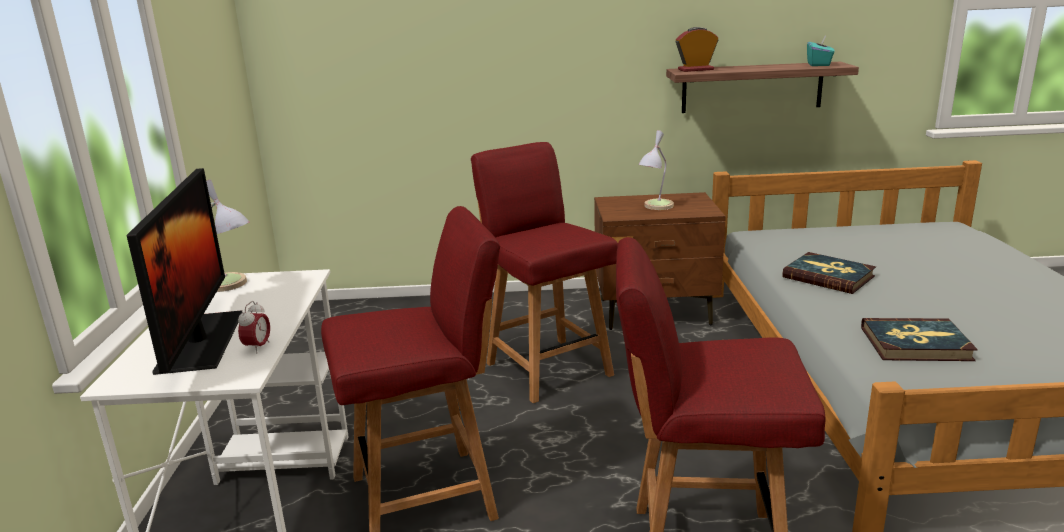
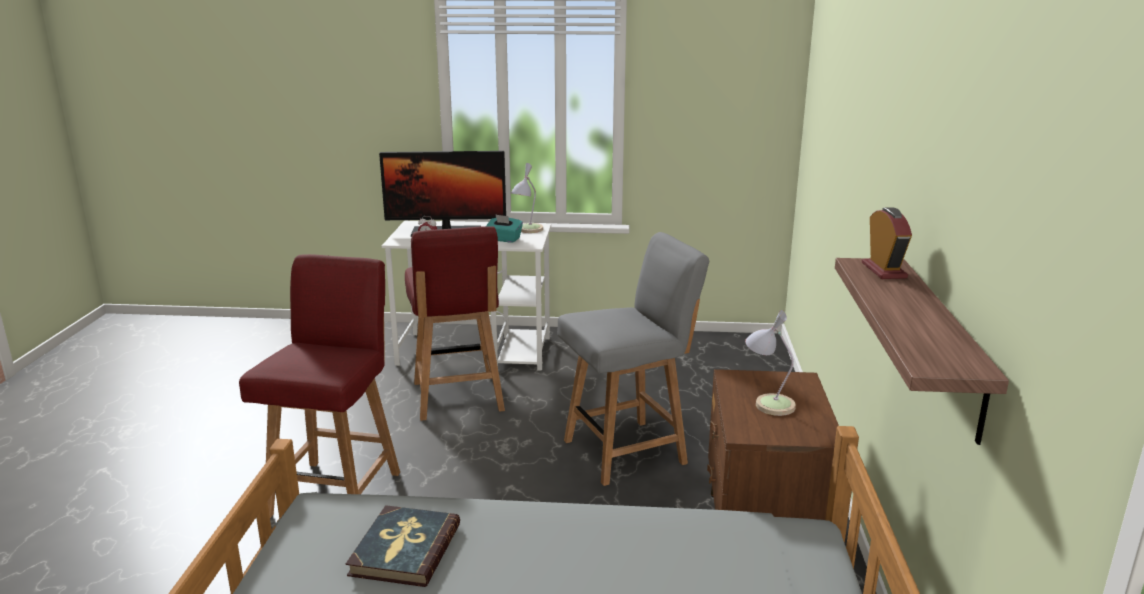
camera: 95 degrees right, 0 degrees up
(547, 368) = (627, 451): red chair -> grey chair
(819, 64) = (944, 351): turquoise tissue box -> turquoise tissue box (504, 239)
(828, 276) = (613, 547): book -> none

